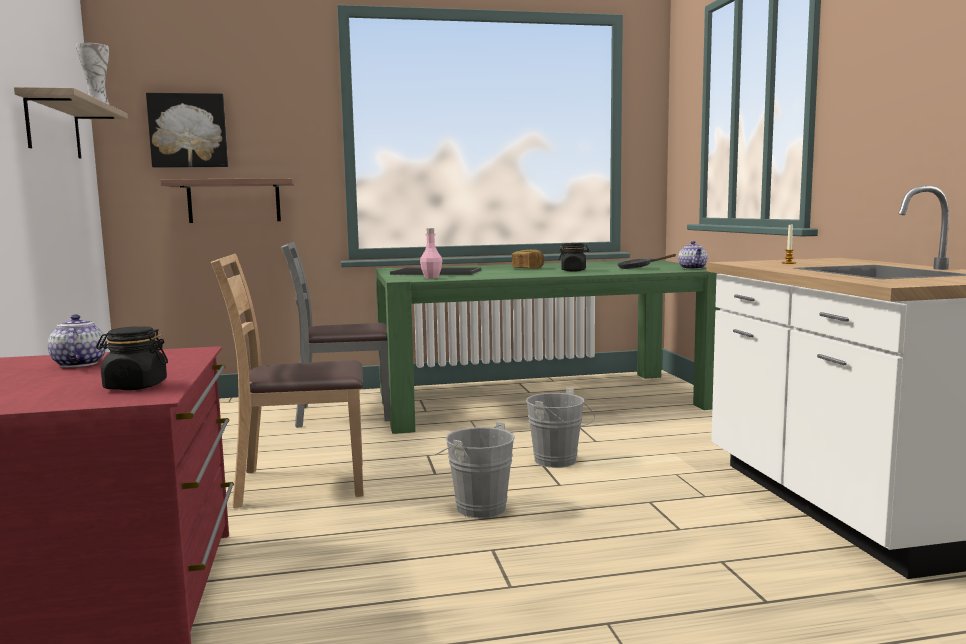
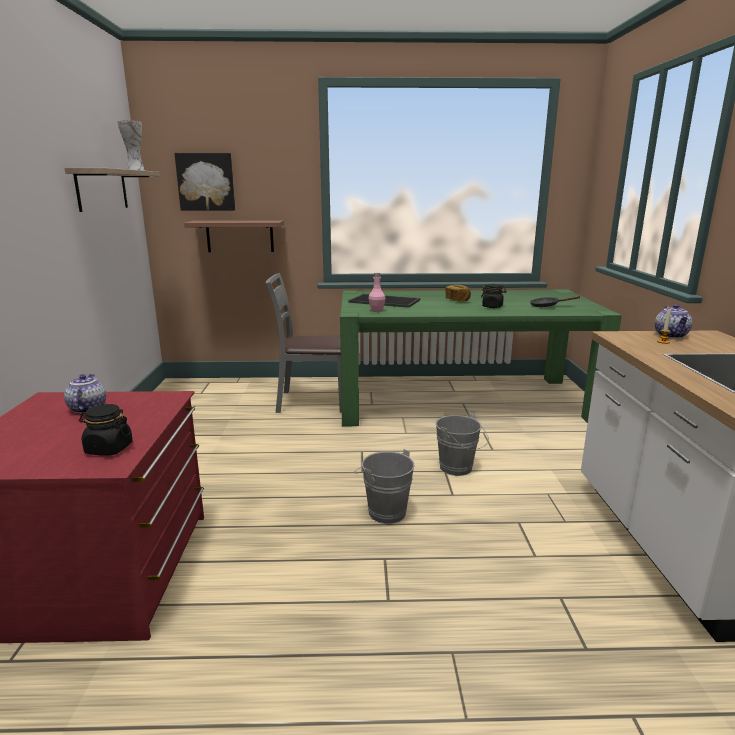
camera: 10 degrees right, 10 degrees up
(300, 483) = (264, 471): brown chair -> none
(693, 268) = (592, 310): teapot -> teapot (671, 335)

